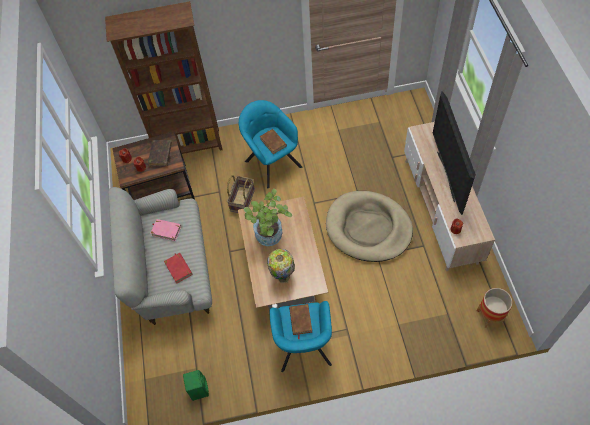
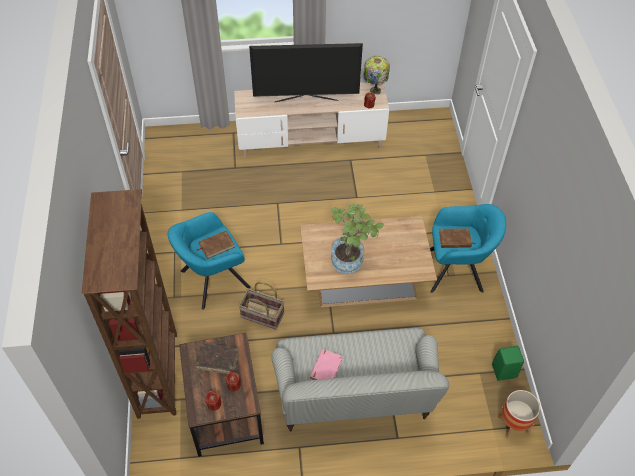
camera: 90 degrees left, 5 degrees down
(178, 268) = (382, 355): red book -> none
(283, 276) = (401, 252): table lamp -> table lamp (374, 90)
(368, 228) = (323, 200): beige dog bed -> none
(489, 316) = (429, 127): planter -> planter (513, 425)

